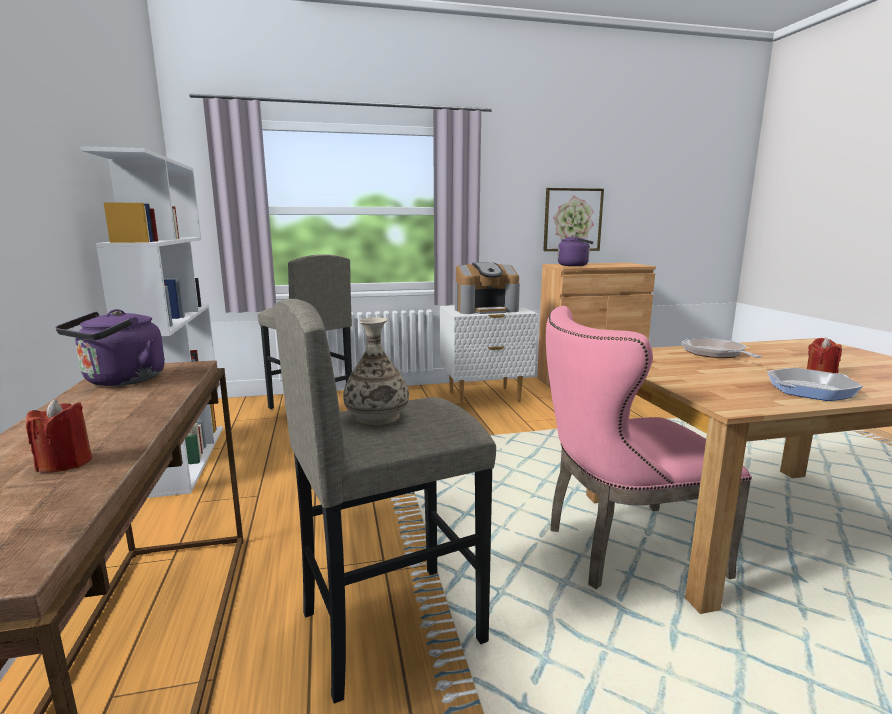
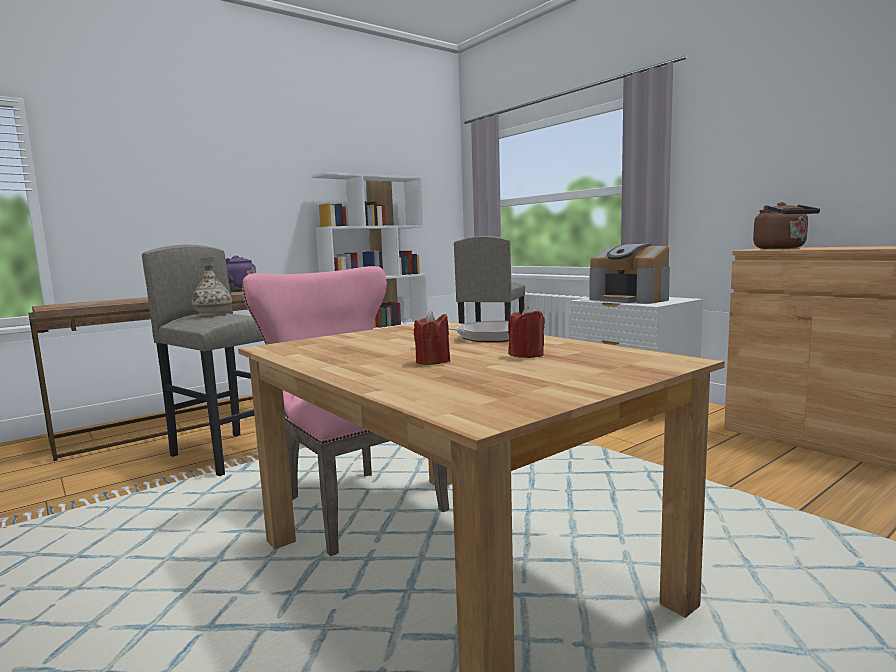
camera: 65 degrees right, 5 degrees down
(65, 463) = (129, 301): red candle -> red candle (526, 355)
(572, 220) = (828, 179): picture -> none
(575, 265) = (782, 248): purple kettle -> brown kettle
(810, 390) = (347, 359): frying pan -> none

